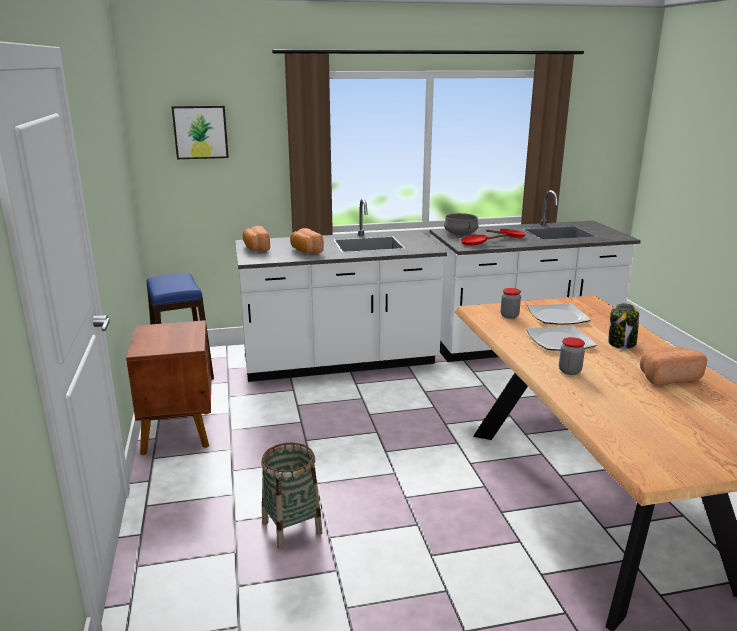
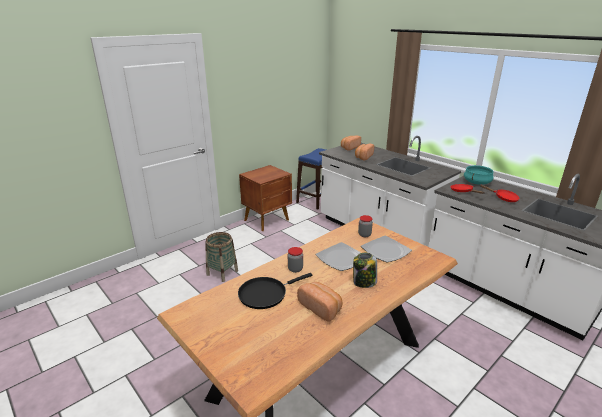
camera: 60 degrees right, 5 degrees up
(200, 132) = (357, 75): picture -> none
(460, 234) = (476, 182): grey cooking pot -> turquoise cooking pot
(623, 402) = (265, 294): none -> black frying pan

